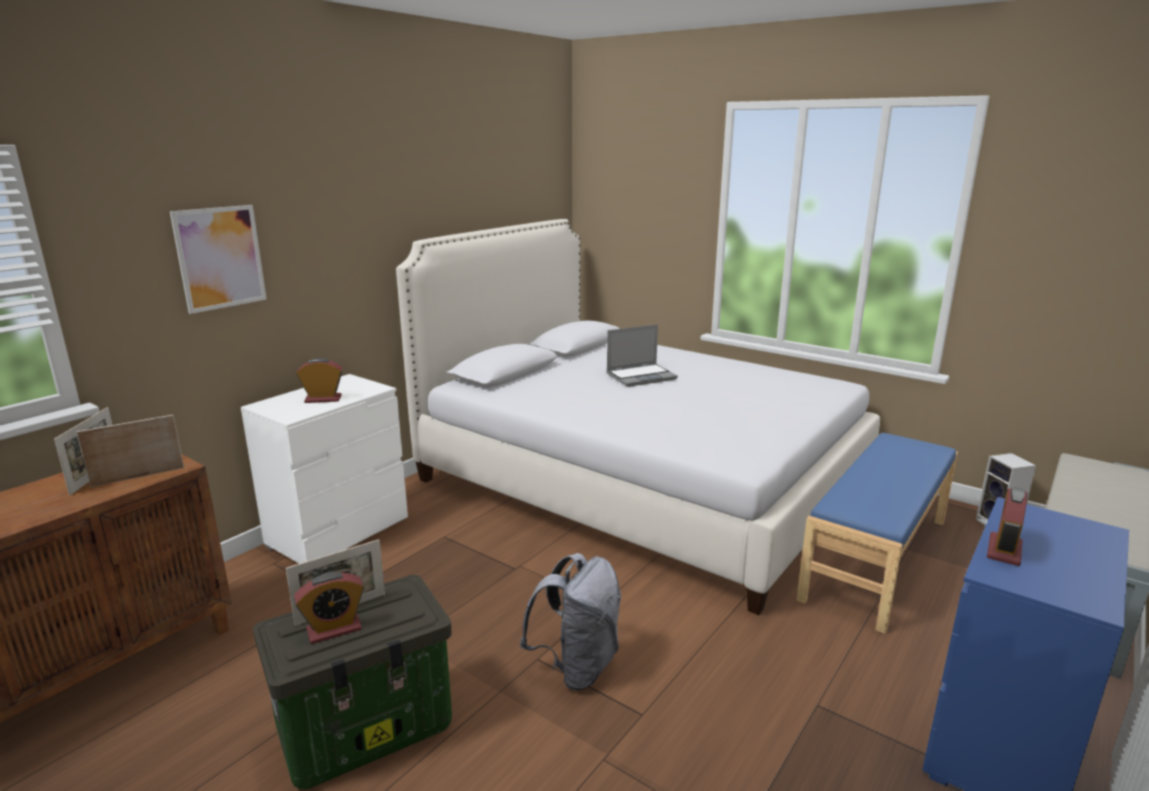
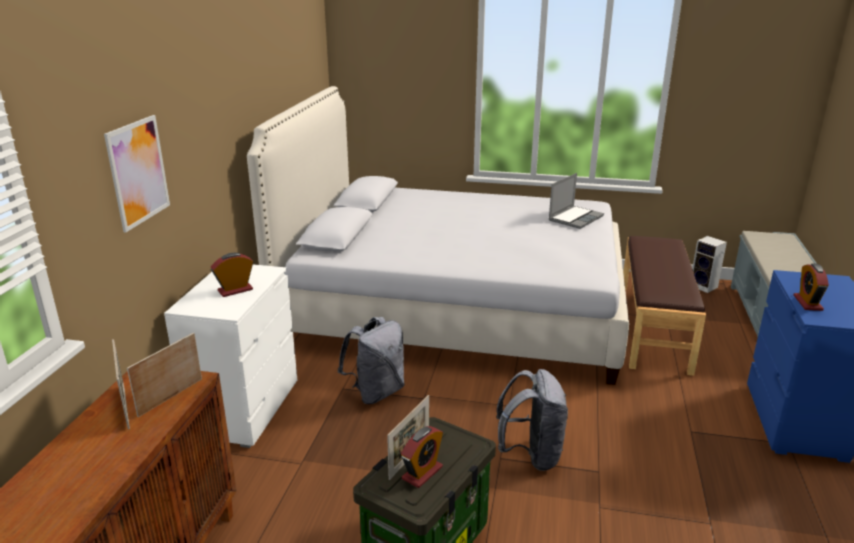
camera: 25 degrees left, 5 degrees up
(473, 549) = (376, 392): none -> grey backpack
(641, 376) = (451, 220): laptop -> laptop (575, 218)
(875, 558) = (652, 327): blue bench -> brown bench

